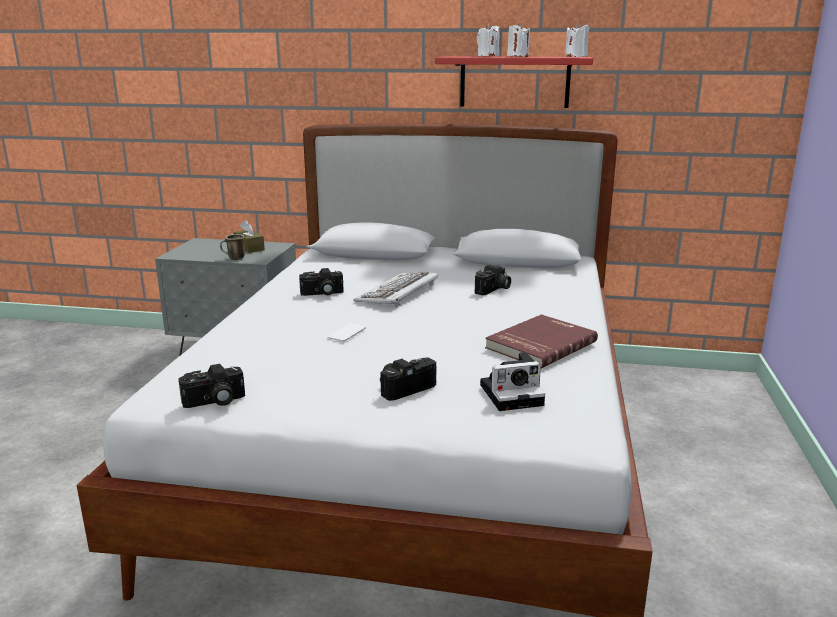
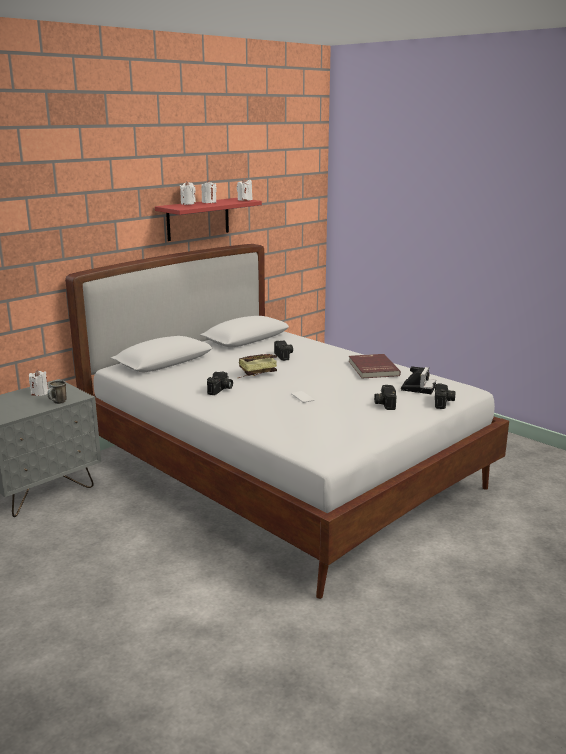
camera: 55 degrees left, 0 degrees up
(214, 402) = (350, 443): camera -> camera (444, 403)
(249, 248) = (39, 393): brown tissue box -> white candle
(398, 292) = (254, 373): keyboard -> book

